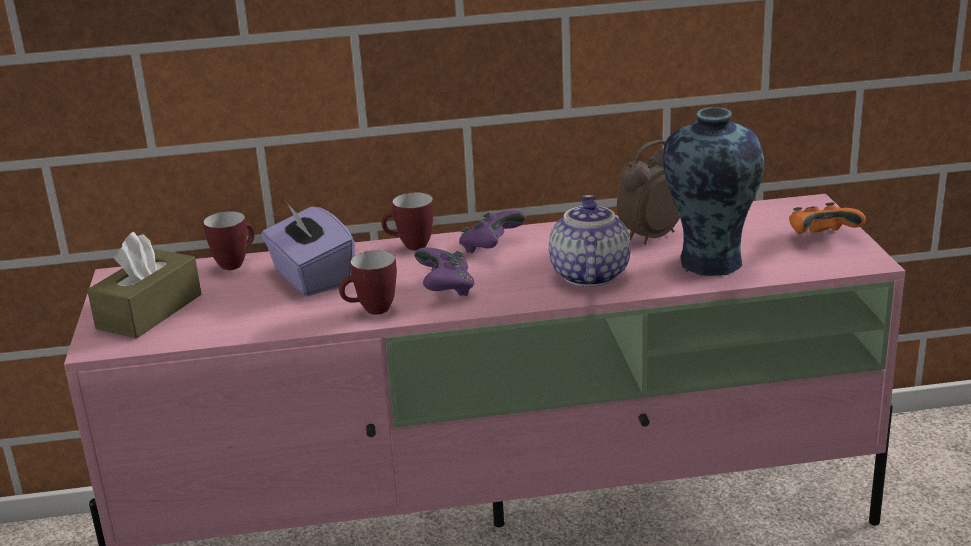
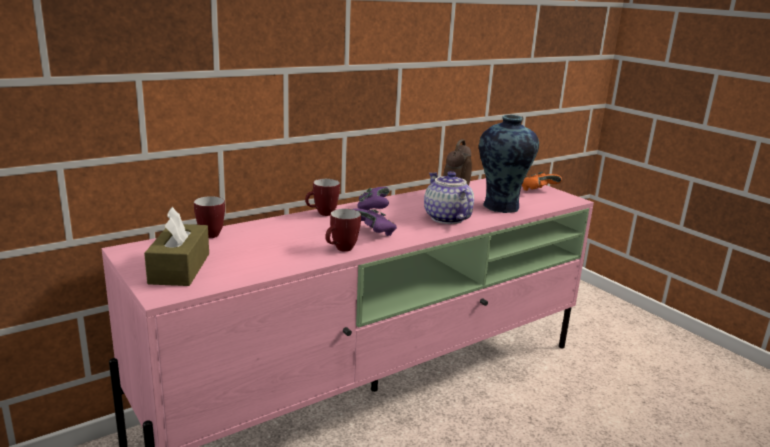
camera: 30 degrees left, 5 degrees down
(311, 277) = (277, 236): purple tissue box -> none

